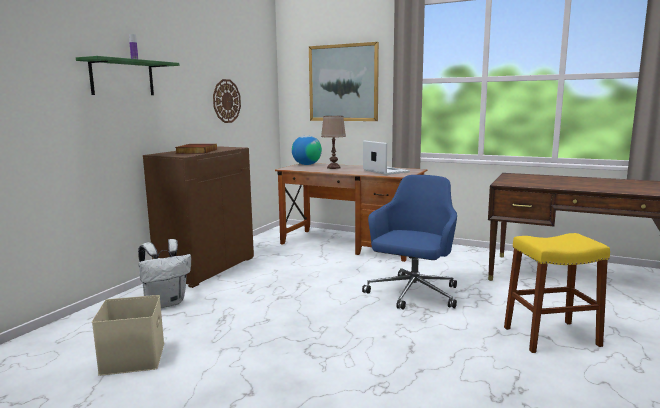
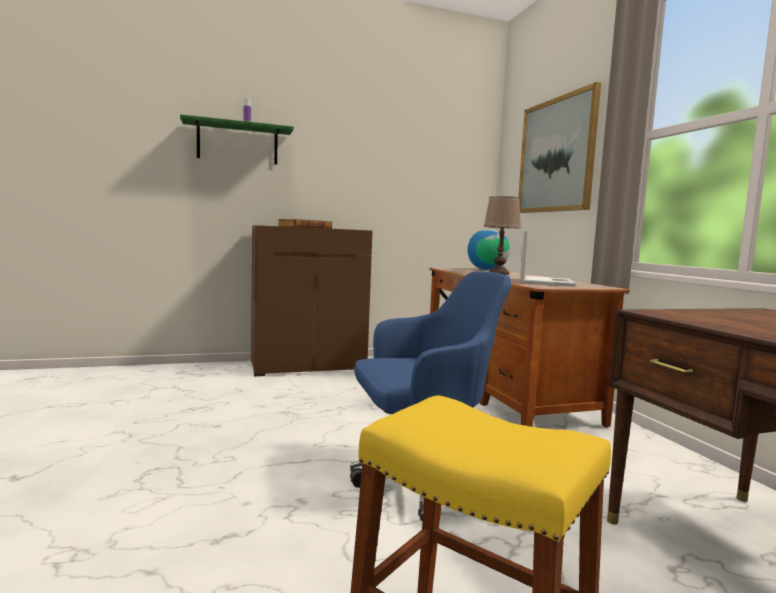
camera: 45 degrees right, 5 degrees down
(134, 358) = (72, 408): beige storage box -> none
(166, 303) = (205, 380): white backpack -> none
(226, 101) = (393, 181): wall clock -> none

